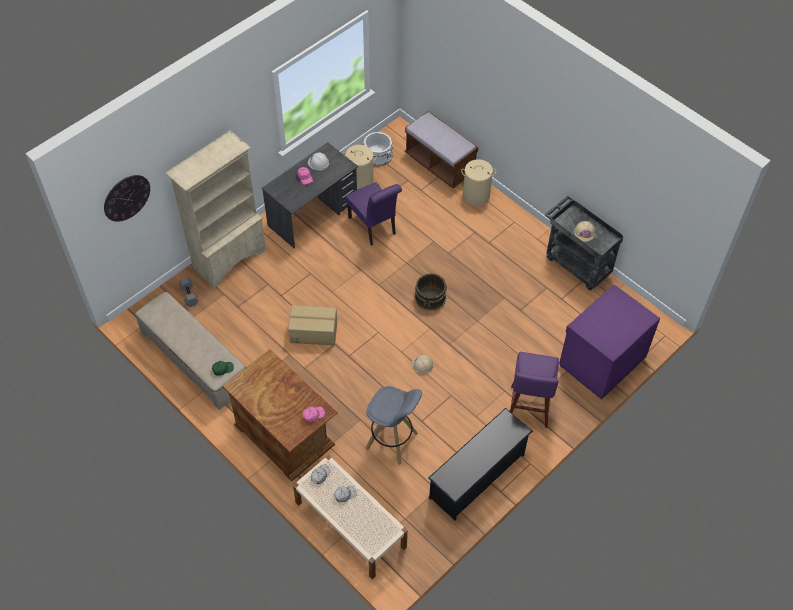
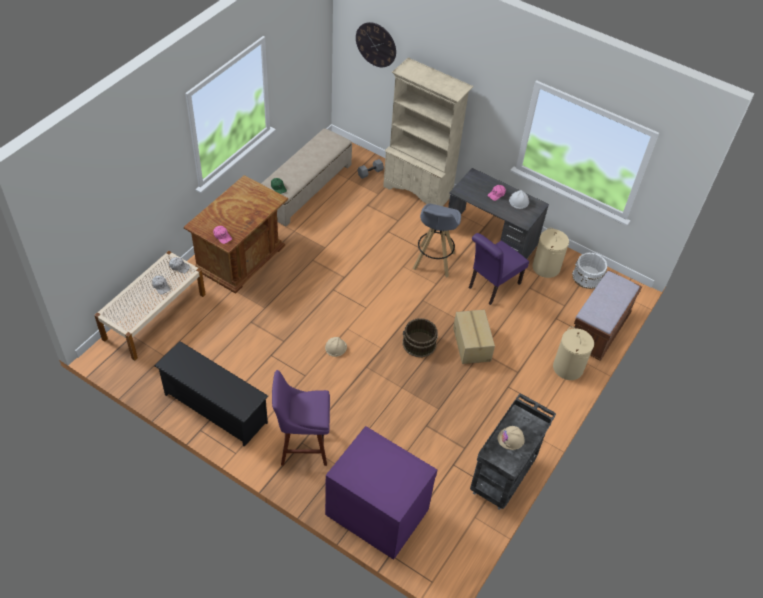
camera: 75 degrees right, 5 degrees down
(313, 331) = (354, 260): cardboard box -> cardboard box (472, 344)
(393, 441) = (245, 335): grey stool -> grey stool (433, 261)

